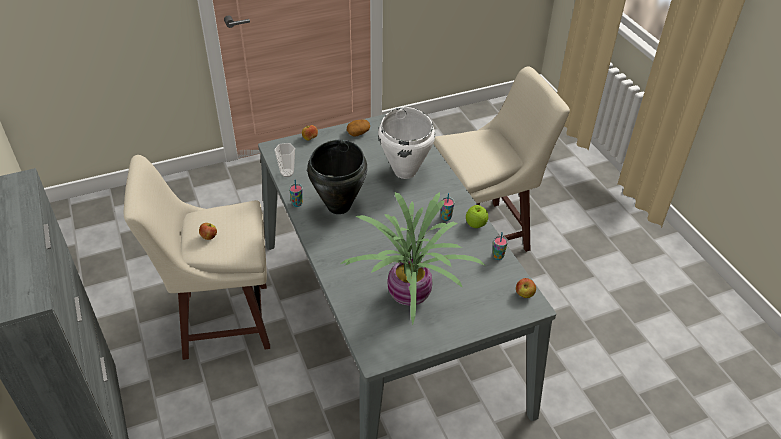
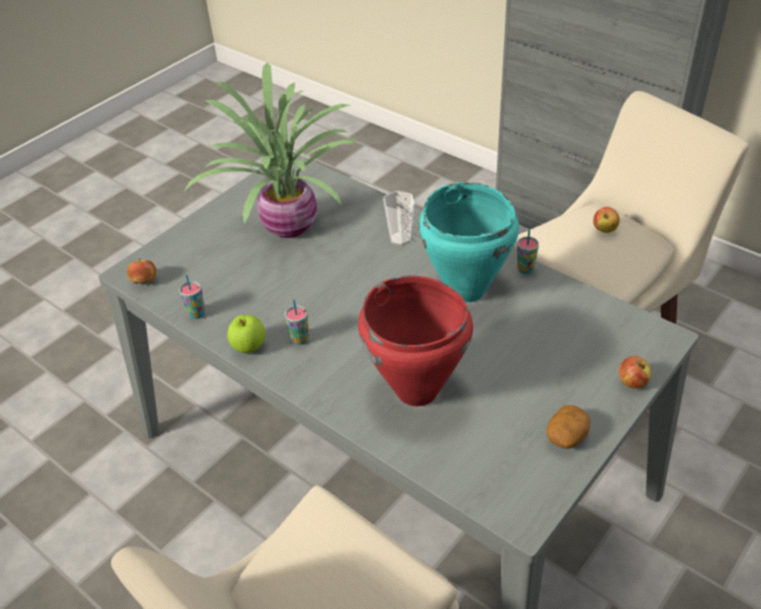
camera: 155 degrees right, 0 degrees up
(287, 173) = (592, 305): cup -> cup (400, 239)
(339, 206) = (466, 290): black cooking pot -> turquoise cooking pot
(405, 171) = (417, 391): white cooking pot -> red cooking pot

